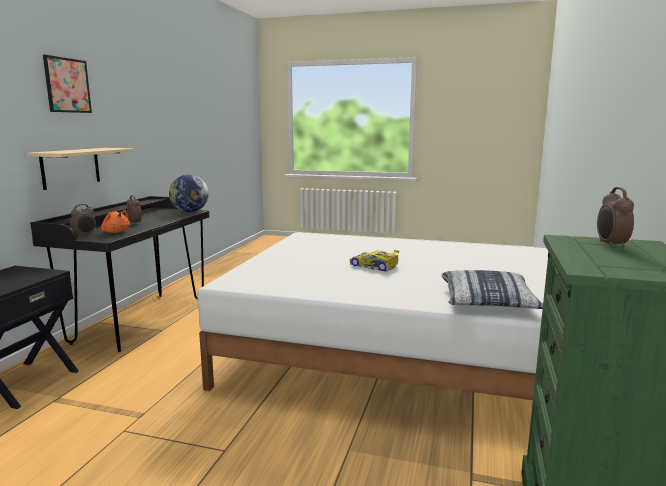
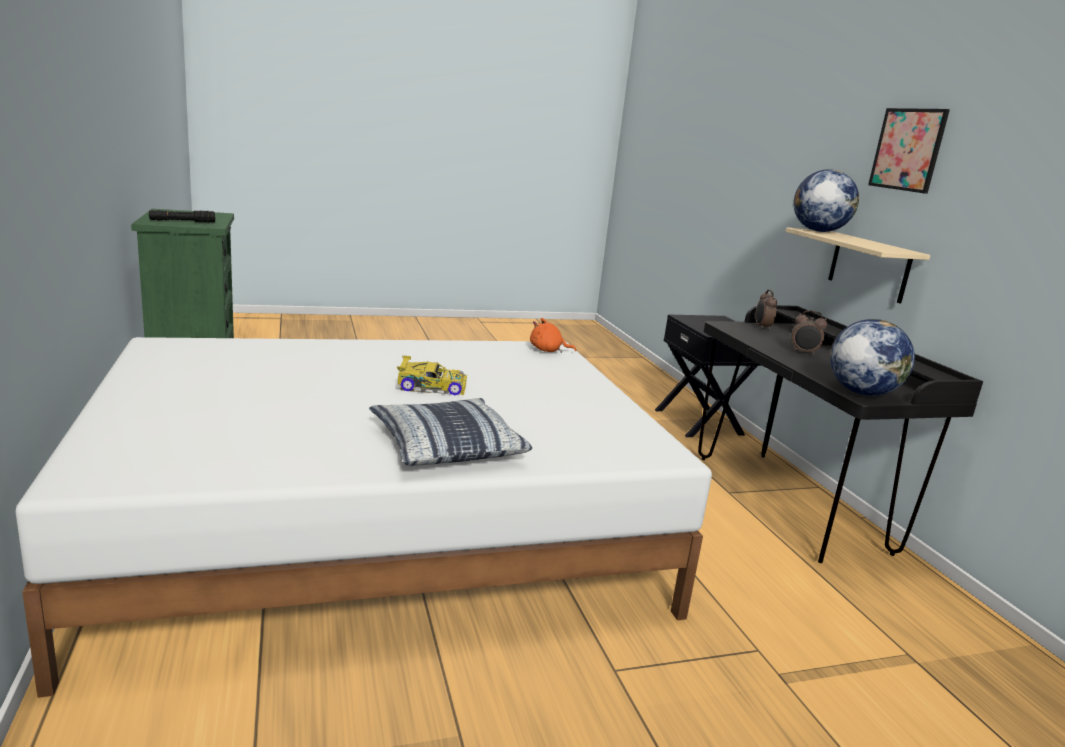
camera: 145 degrees right, 5 degrees up
(58, 151) = (818, 231): none -> globe
(115, 232) = (756, 334): orange plush toy -> orange plush toy (548, 351)
(487, 302) = (261, 350): pillow -> pillow (446, 445)
(610, 245) = (182, 222): alarm clock -> black flashlight

